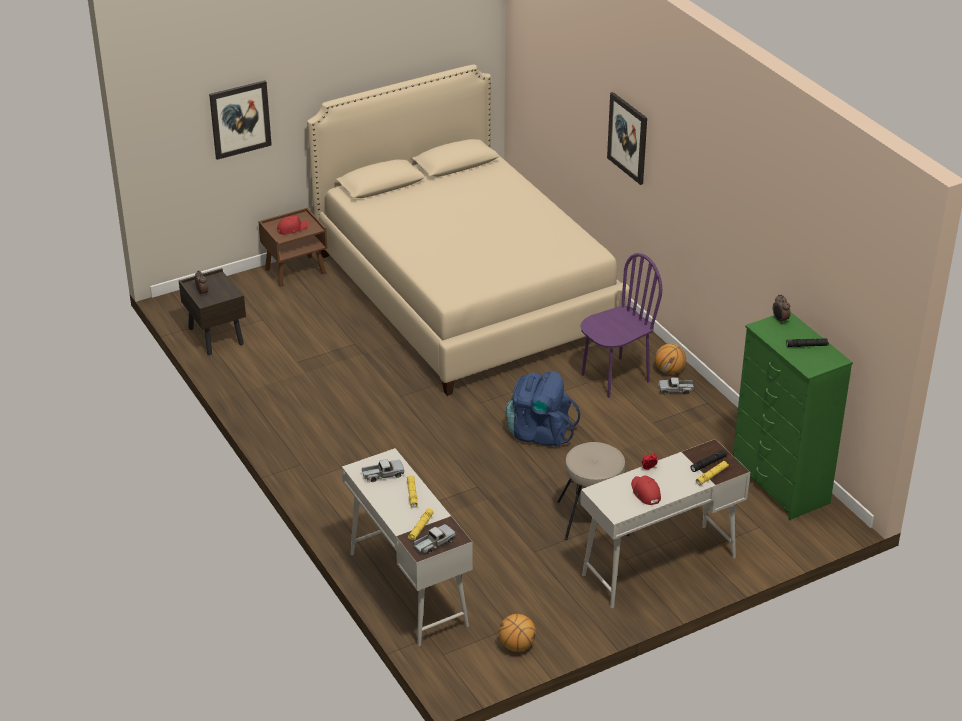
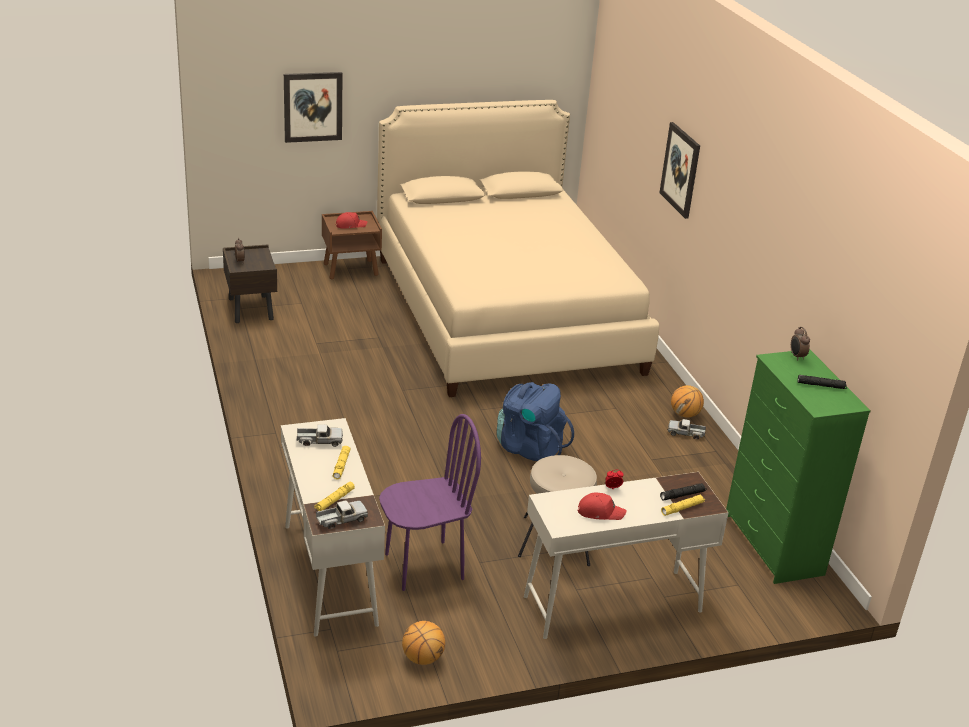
camera: 10 degrees right, 5 degrees down
(615, 378) = (626, 411): purple chair -> purple chair (424, 566)
(645, 493) = (600, 512): red cap -> red cap turned 105 degrees clockwise

